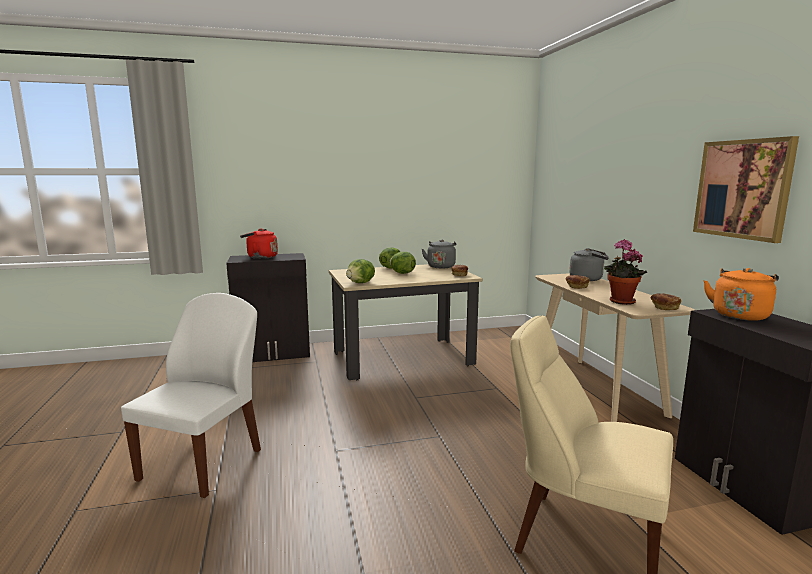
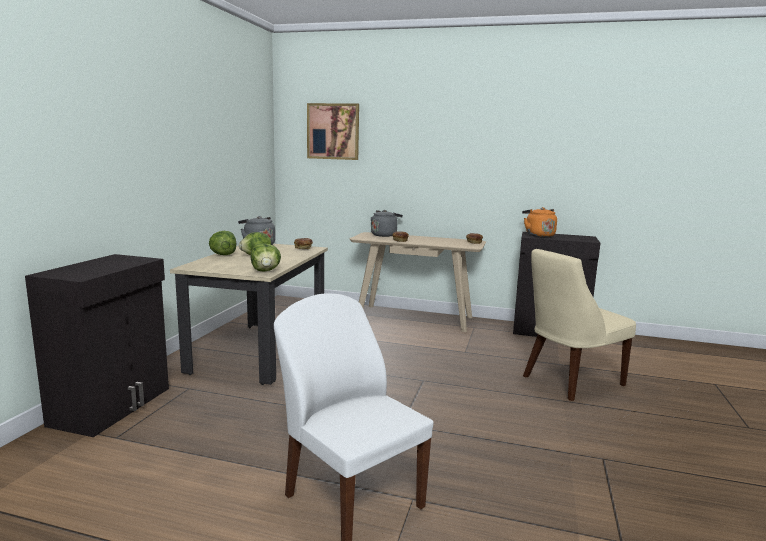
camera: 60 degrees left, 0 degrees up
(260, 257) = (90, 268): red kettle -> none
(620, 302) = (450, 244): potted plant -> none
(743, 189) = (510, 161): picture -> picture (333, 131)

